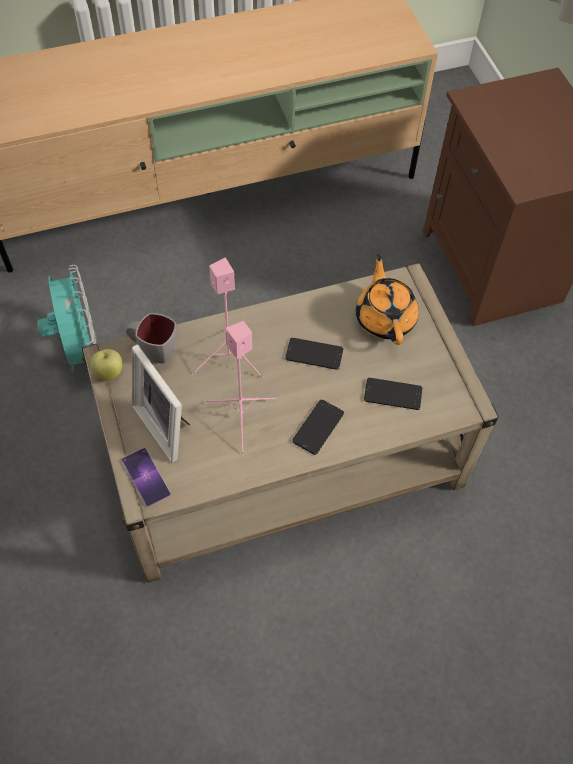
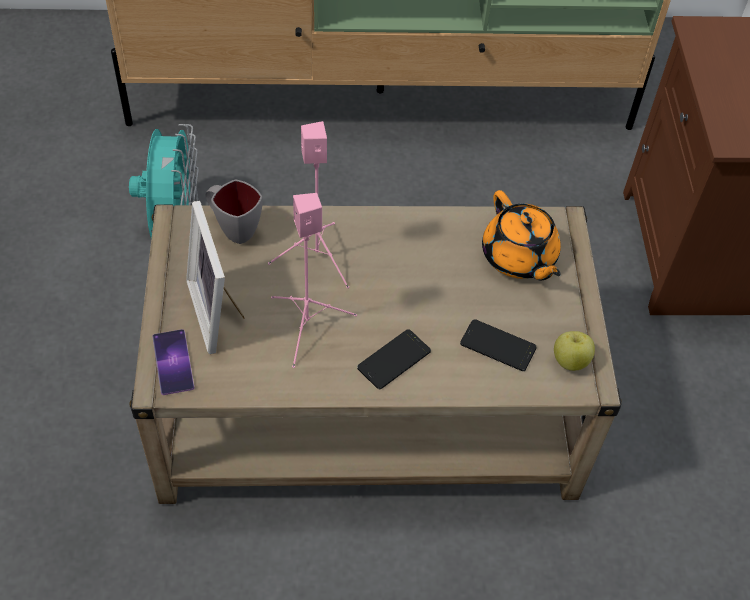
camera: 15 degrees right, 5 degrees down
(109, 372) = (174, 238): apple -> apple (570, 361)
(314, 354) = (419, 277): phone -> none
(385, 318) = (519, 257): orange teapot -> orange teapot turned 150 degrees clockwise

